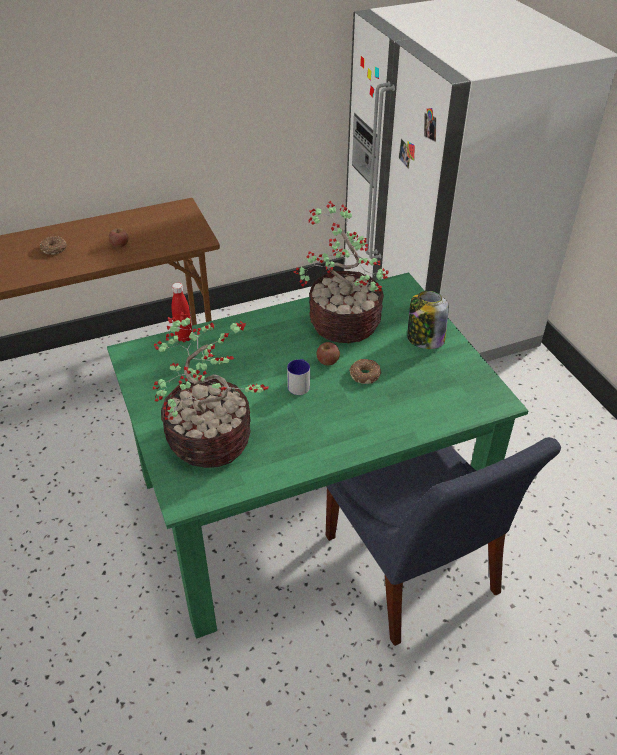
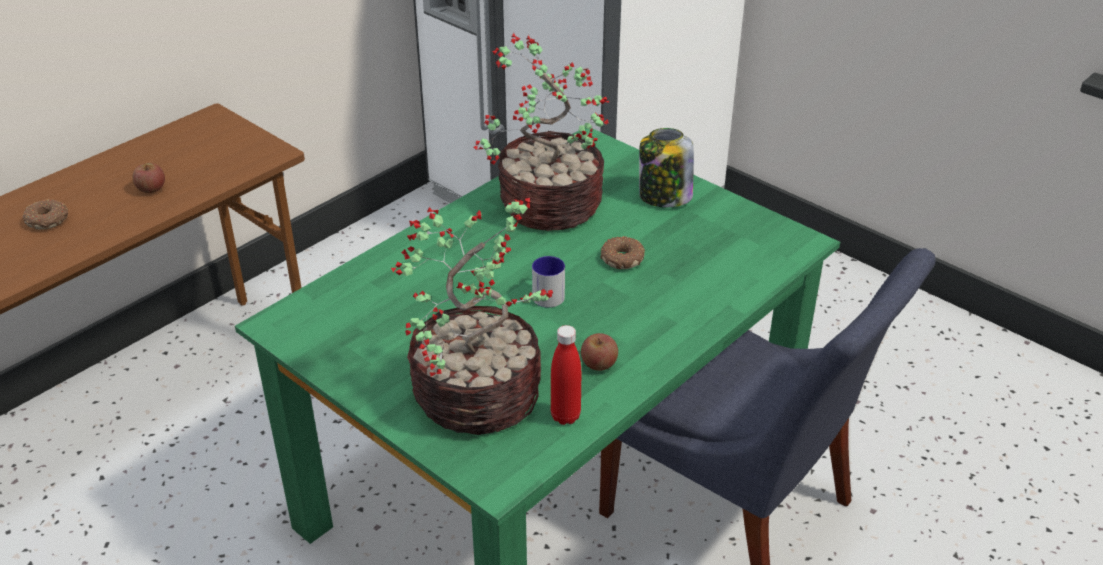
camera: 25 degrees left, 5 degrees down
(184, 337) = (343, 282): red bottle -> red bottle (565, 416)
(327, 361) = (563, 256): apple -> apple (599, 364)

